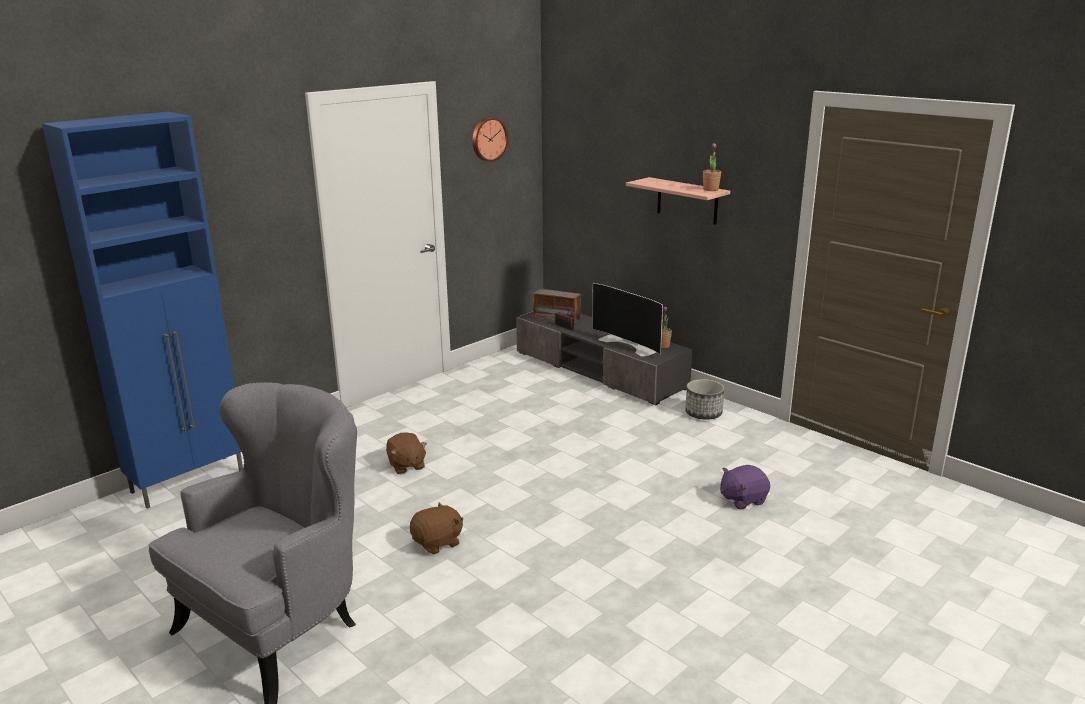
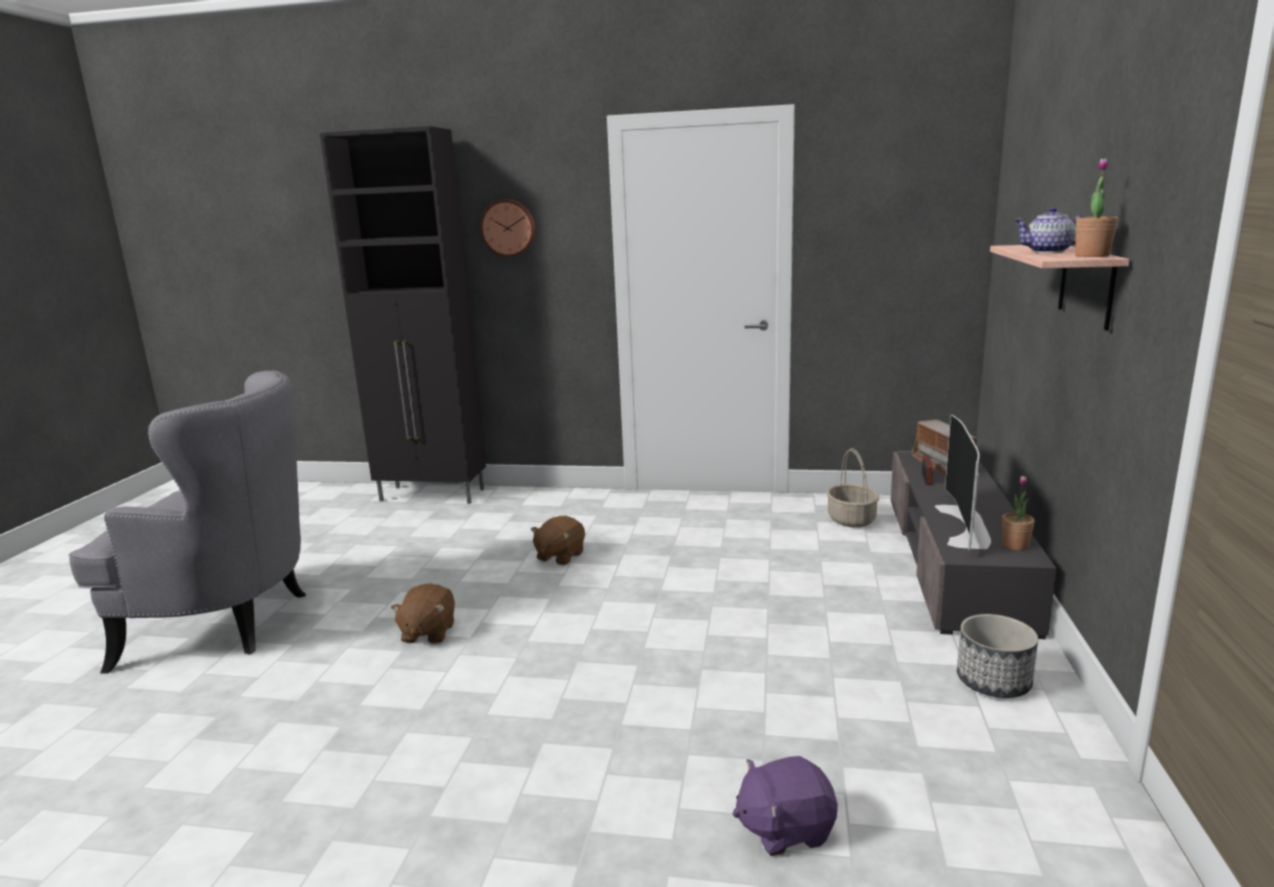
camera: 55 degrees right, 5 degrees down
(190, 481) = (433, 495): blue cabinet -> black cabinet
(438, 543) = (428, 633): brown plush toy -> brown plush toy turned 75 degrees clockwise
(488, 139) = (883, 190): wall clock -> wall clock (508, 228)
(517, 370) = (852, 520): none -> basket
(679, 187) = (1049, 251): none -> teapot
(742, 499) = (785, 828): purple plush toy -> purple plush toy turned 45 degrees counterclockwise

